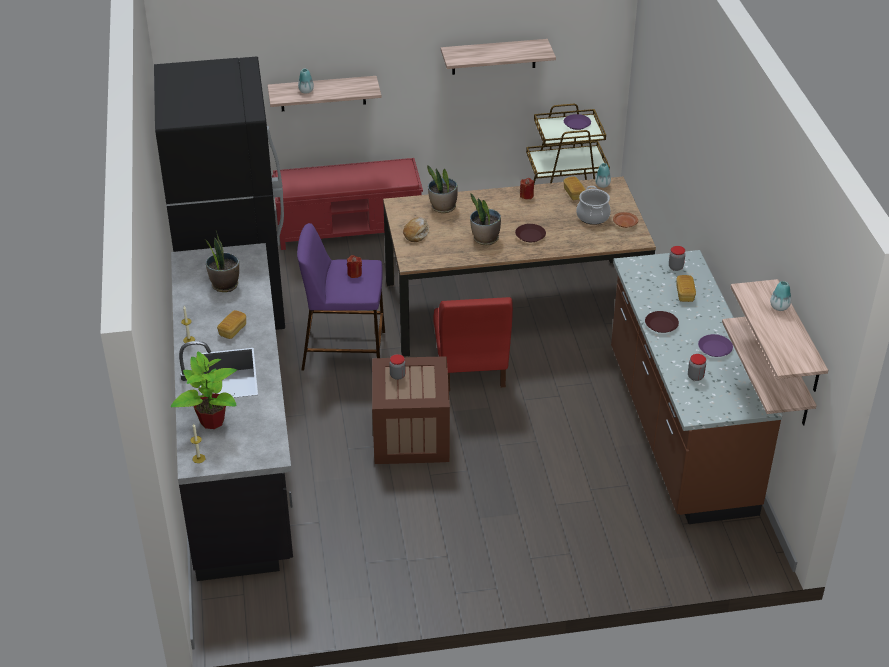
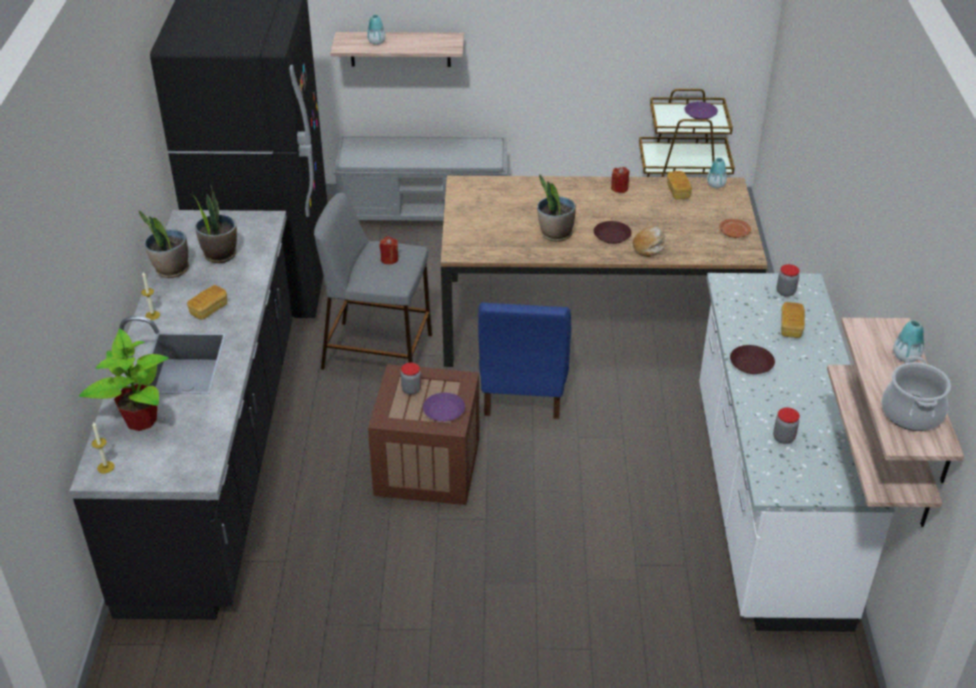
camera: 10 degrees right, 0 degrees up
(345, 350) = (379, 351): purple stool -> grey stool
(350, 229) = (425, 213): red bench -> grey bench
(416, 233) = (474, 219): bread -> bread (649, 246)
(443, 207) = (514, 192): potted plant -> potted plant (171, 270)
(471, 367) = (523, 389): red chair -> blue chair
(494, 56) = (606, 22): shelf -> none
(592, 216) = (695, 220): cooking pot -> cooking pot (911, 413)
(678, 431) = (765, 502): brown counter -> white counter
(714, 349) = (817, 403): purple plate -> purple plate (443, 411)

